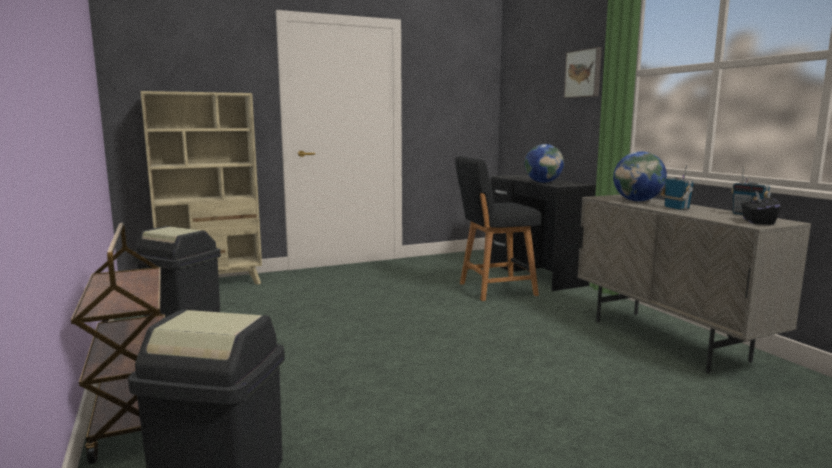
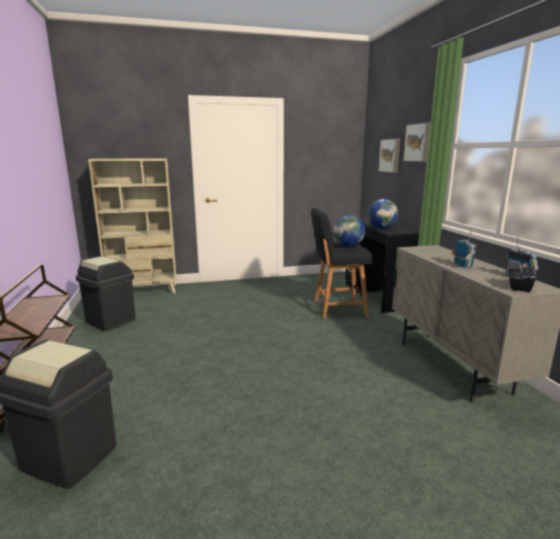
camera: 10 degrees right, 5 degrees up
(543, 93) = (390, 155): none -> picture
(637, 201) = (438, 254): globe -> globe (348, 246)

